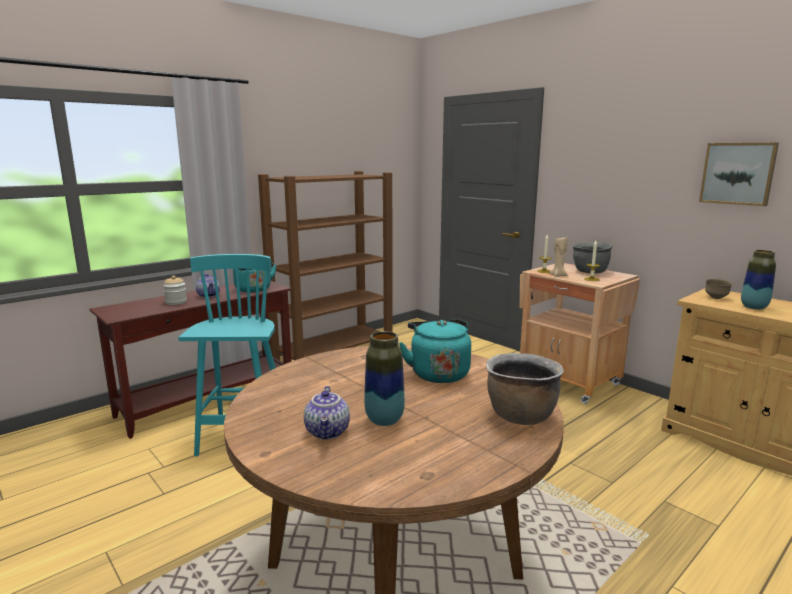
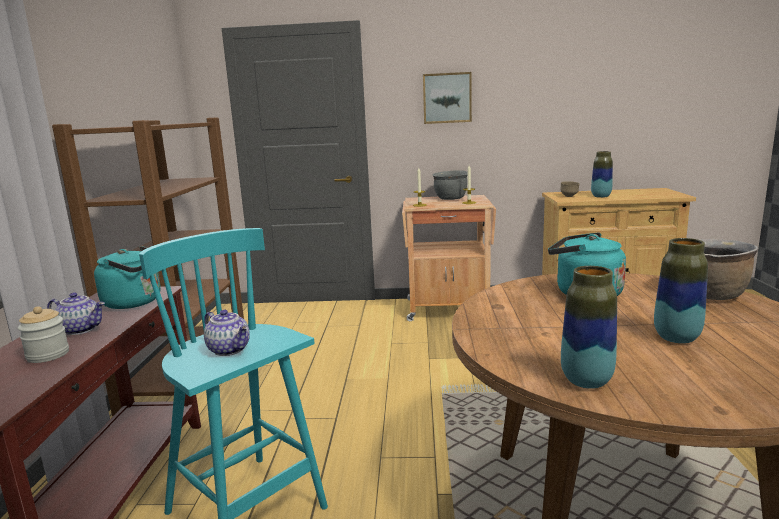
camera: 45 degrees left, 0 degrees up
(266, 408) = (586, 381): none -> vase
(328, 432) = (686, 367): teapot -> teapot (230, 349)
(558, 275) = (439, 205): beige candle -> none
(738, 173) = (552, 96): picture -> picture (447, 98)

